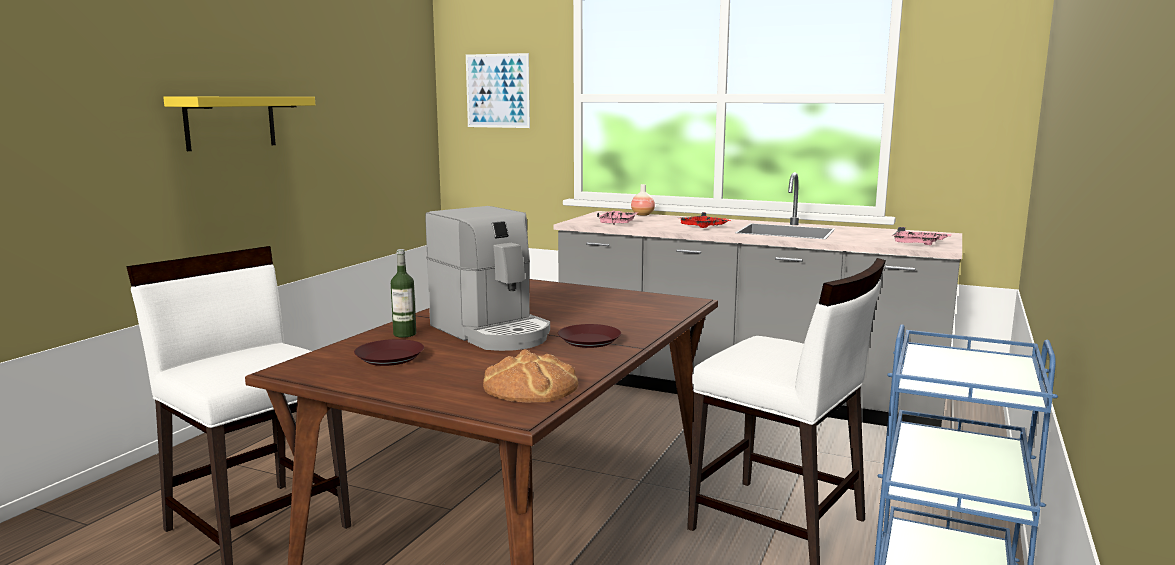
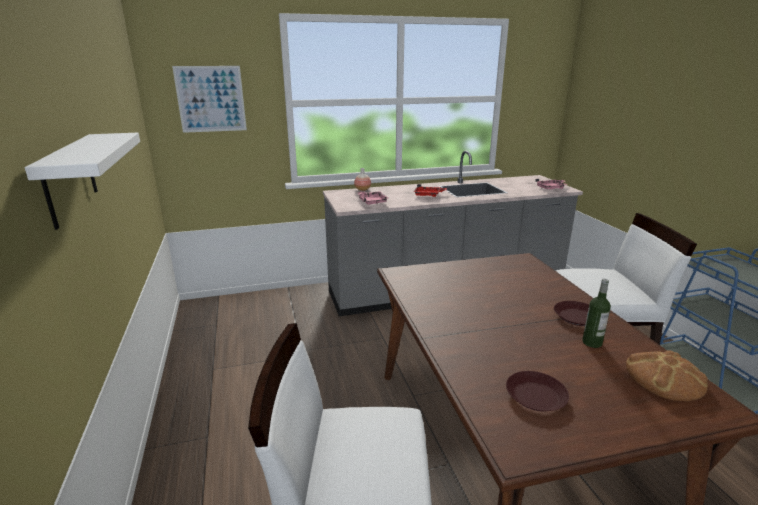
camera: 40 degrees left, 10 degrees up
(230, 122) = (70, 178): yellow shelf -> white shelf
(404, 334) = (476, 363): bottle -> bottle (592, 342)
(492, 332) = (515, 333): coffee machine -> none

